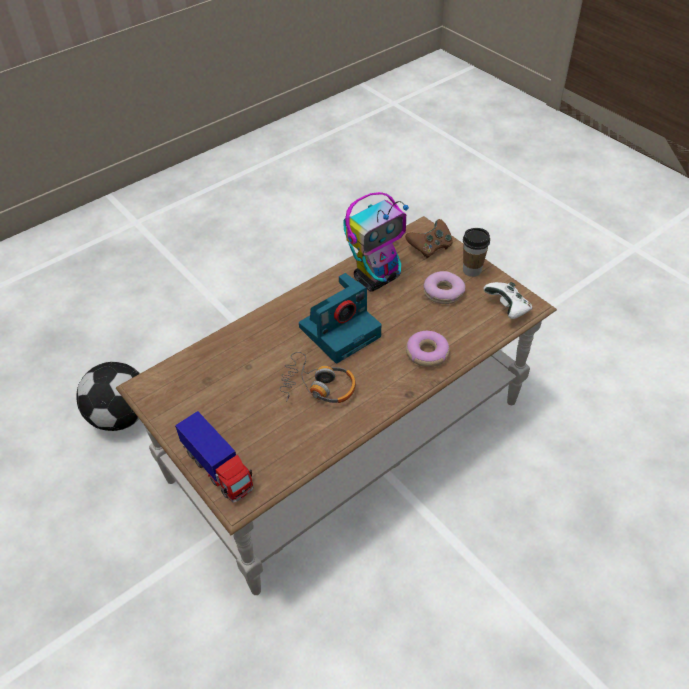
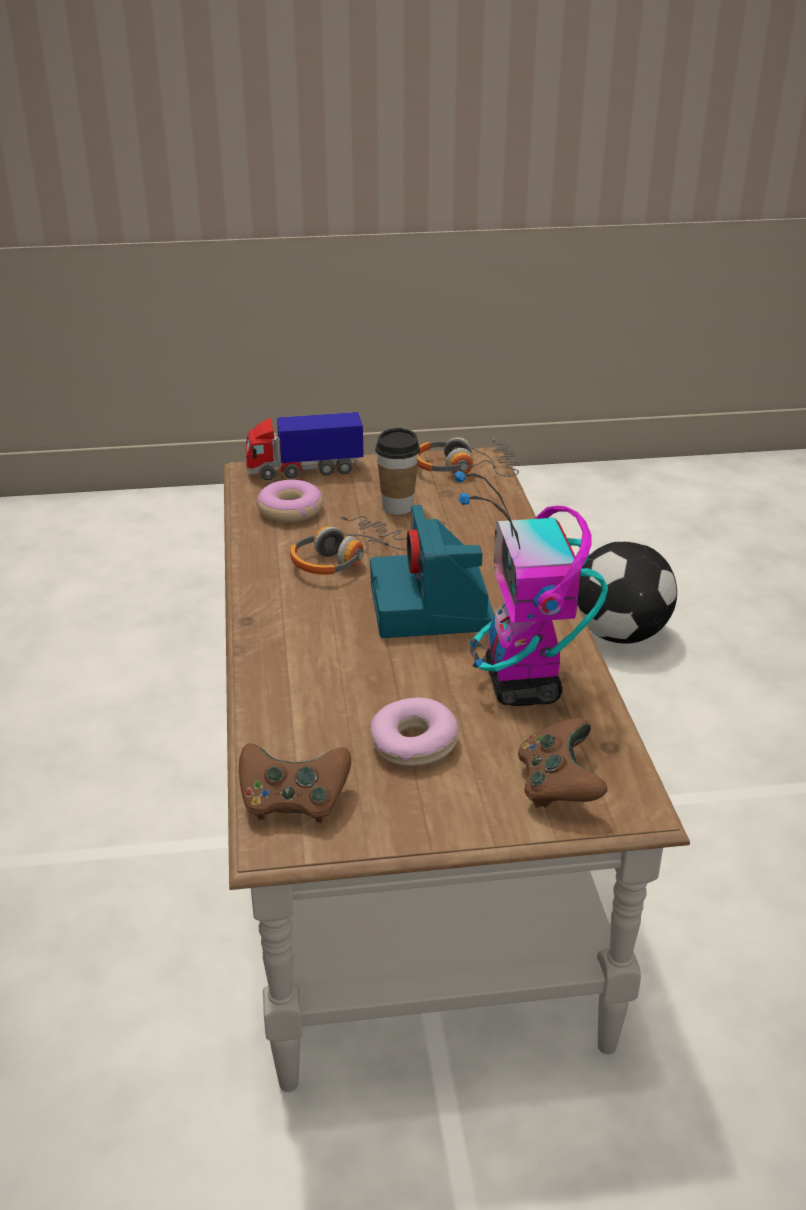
camera: 120 degrees right, 15 degrees down
(168, 386) = (465, 469): none -> headphones
(427, 353) = (299, 666): donut -> donut (290, 510)
(472, 270) = (440, 810): cup -> cup (397, 507)
(508, 309) = (293, 803): white game controller -> brown game controller

